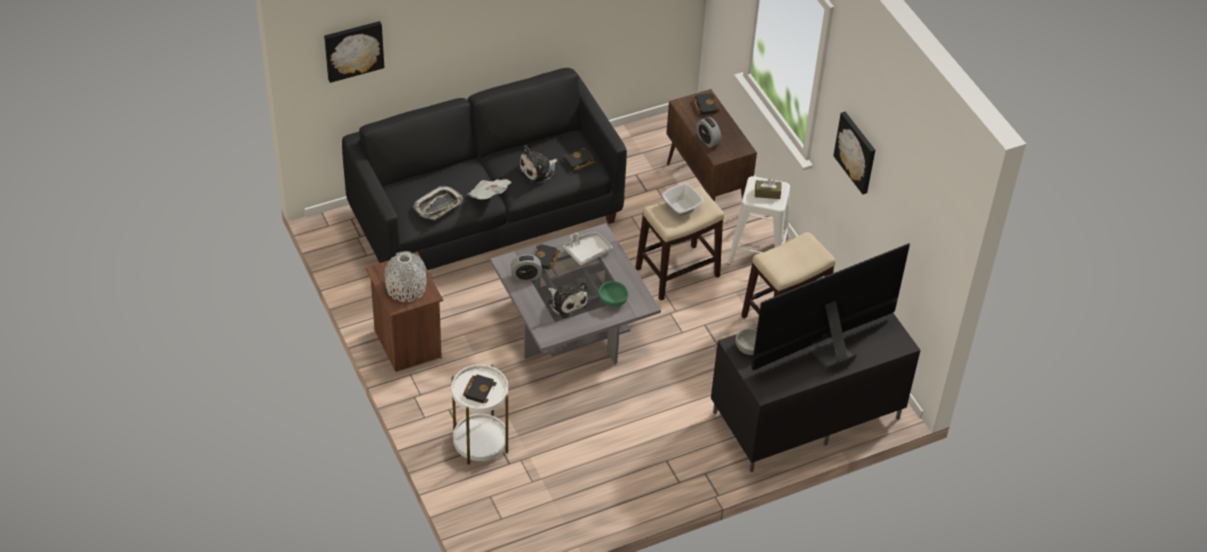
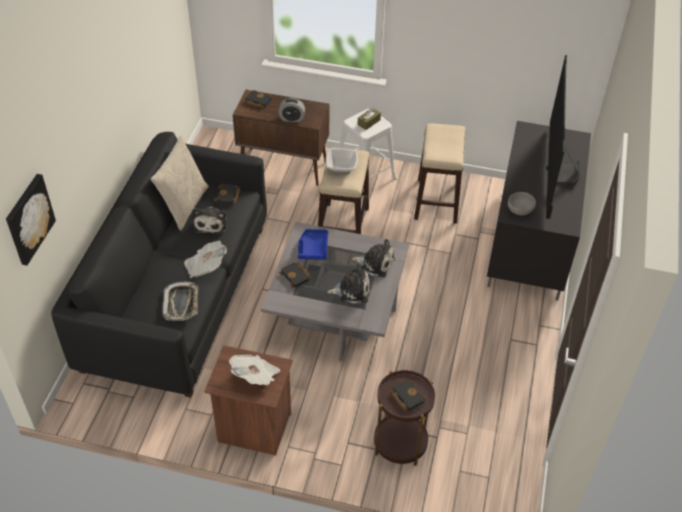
camera: 50 degrees left, 0 degrees up
(406, 287) = (255, 376): grey vase -> newspaper
(480, 442) = (400, 443): white side table -> brown side table
(526, 276) = (301, 298): alarm clock -> none
(540, 142) = (184, 205): none -> beige pillow
(587, 251) = (313, 248): grey tray -> blue tray
(613, 300) = (375, 263): green bowl -> plush toy
(856, 152) = (453, 30): picture -> none

